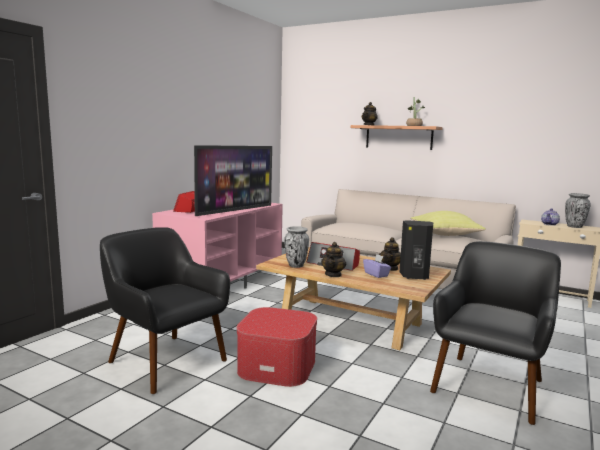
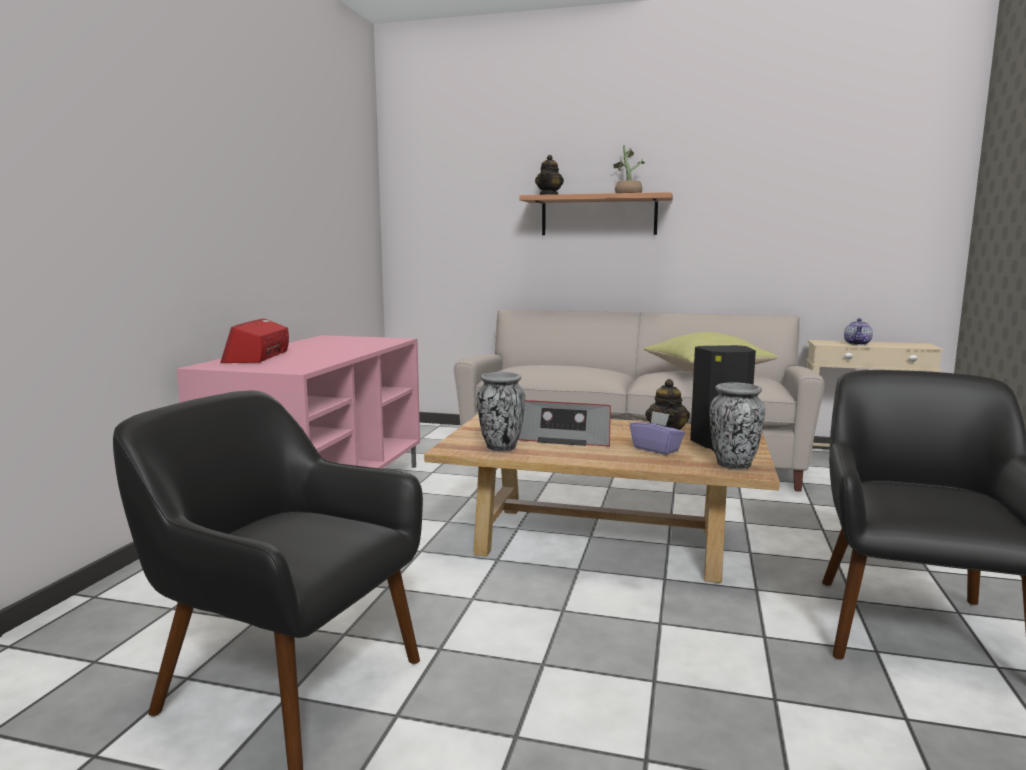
camera: 15 degrees left, 0 degrees up
(235, 210) = (343, 354): television -> none
(277, 365) = (528, 653): ottoman -> none
(333, 275) = (584, 457): teapot -> none
(574, 226) = (894, 344): vase -> vase (734, 465)

